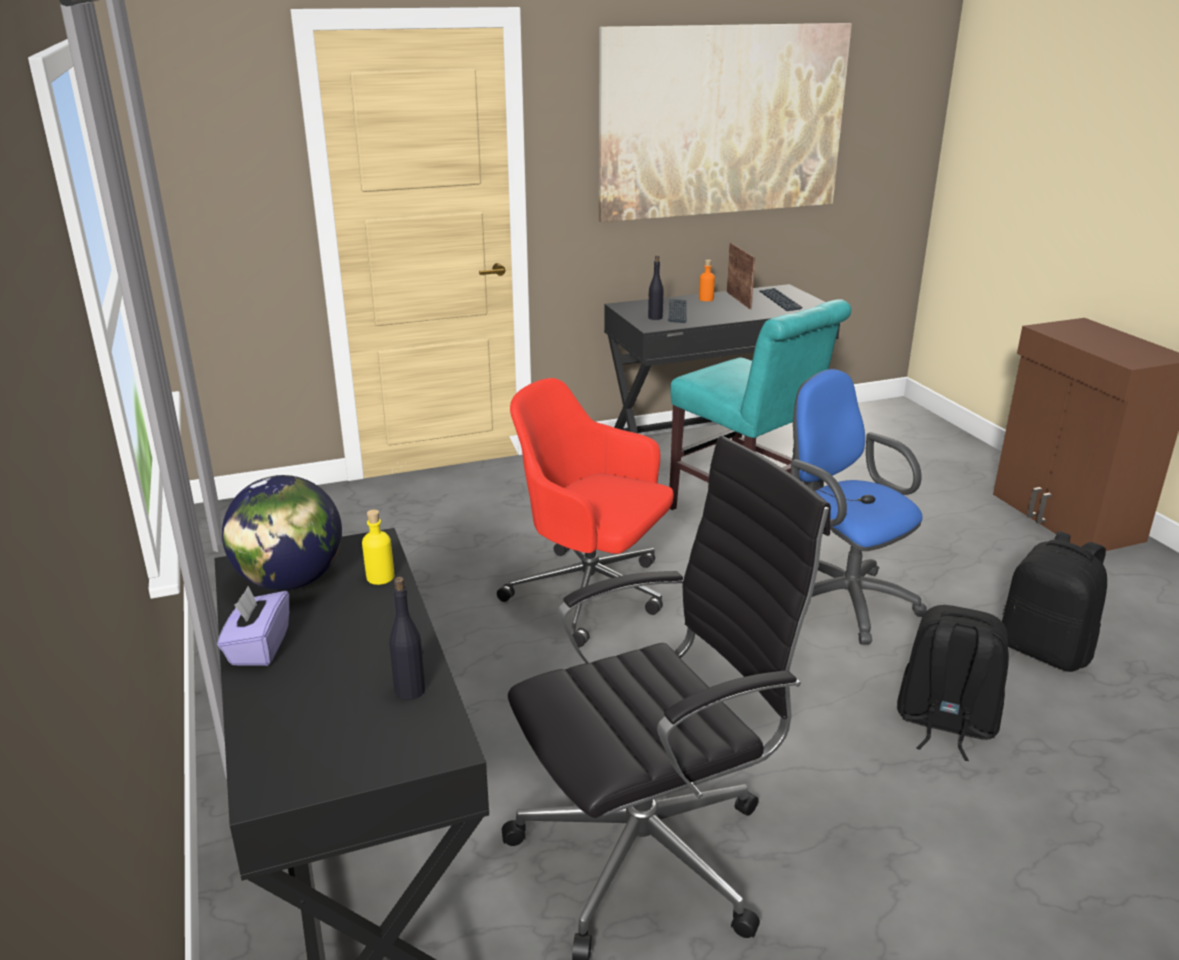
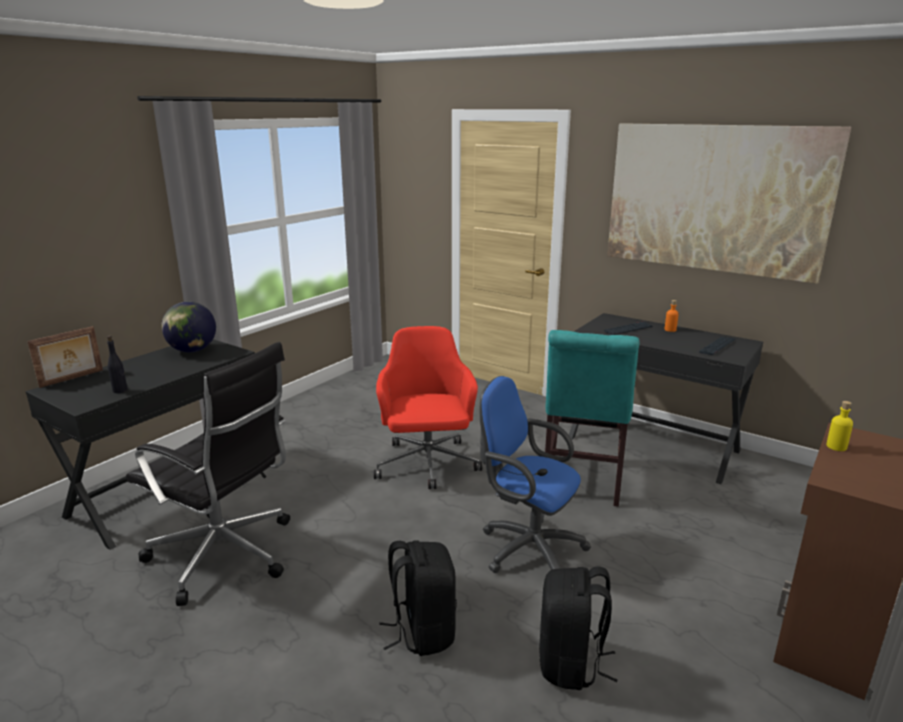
camera: 55 degrees right, 5 degrees down
(258, 647) = (139, 361): purple tissue box -> none
(380, 577) = (207, 361): yellow bottle -> yellow bottle (836, 446)
(655, 317) = (605, 327): black bottle -> none
(739, 300) = (690, 337): picture frame -> picture frame (72, 379)
(841, 598) = (527, 548): blue office chair -> blue office chair turned 75 degrees counterclockwise

